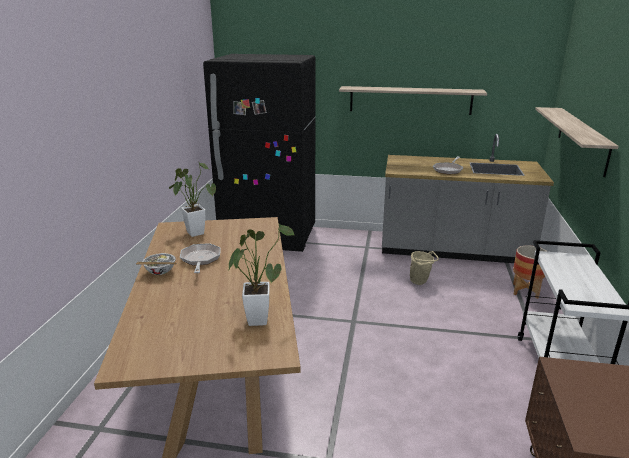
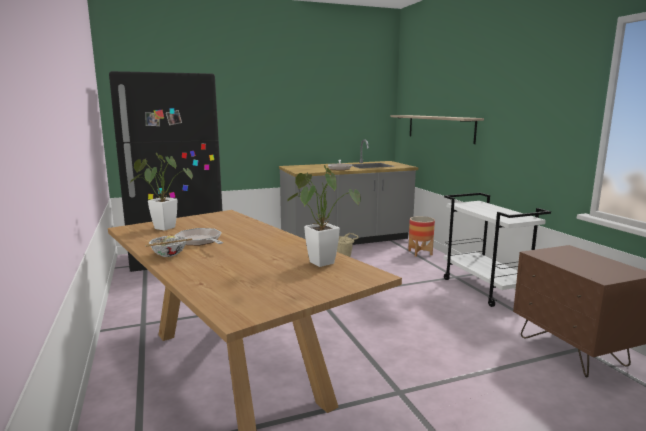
camera: 30 degrees left, 10 degrees down
(410, 100) = (293, 117): shelf -> none

